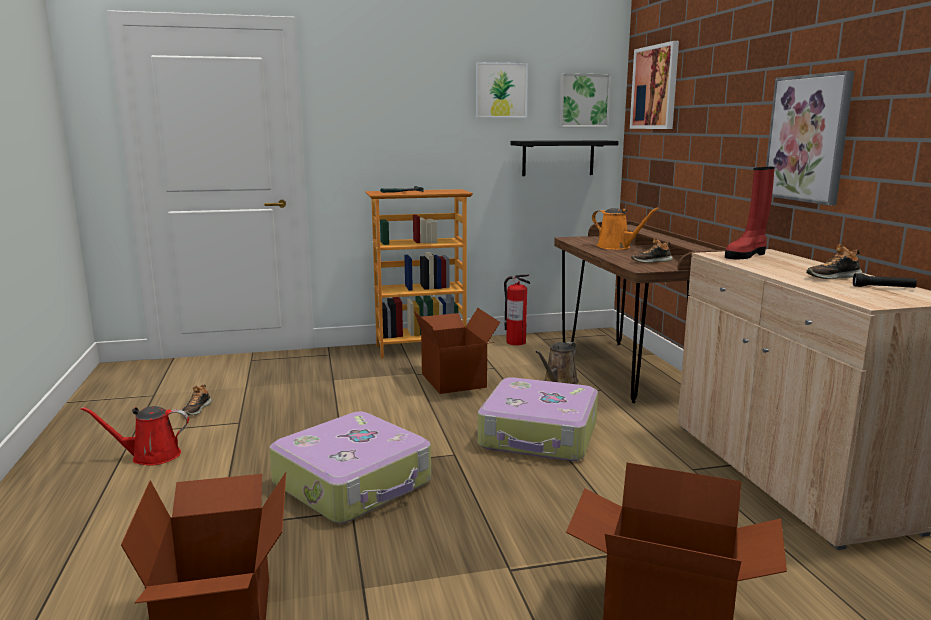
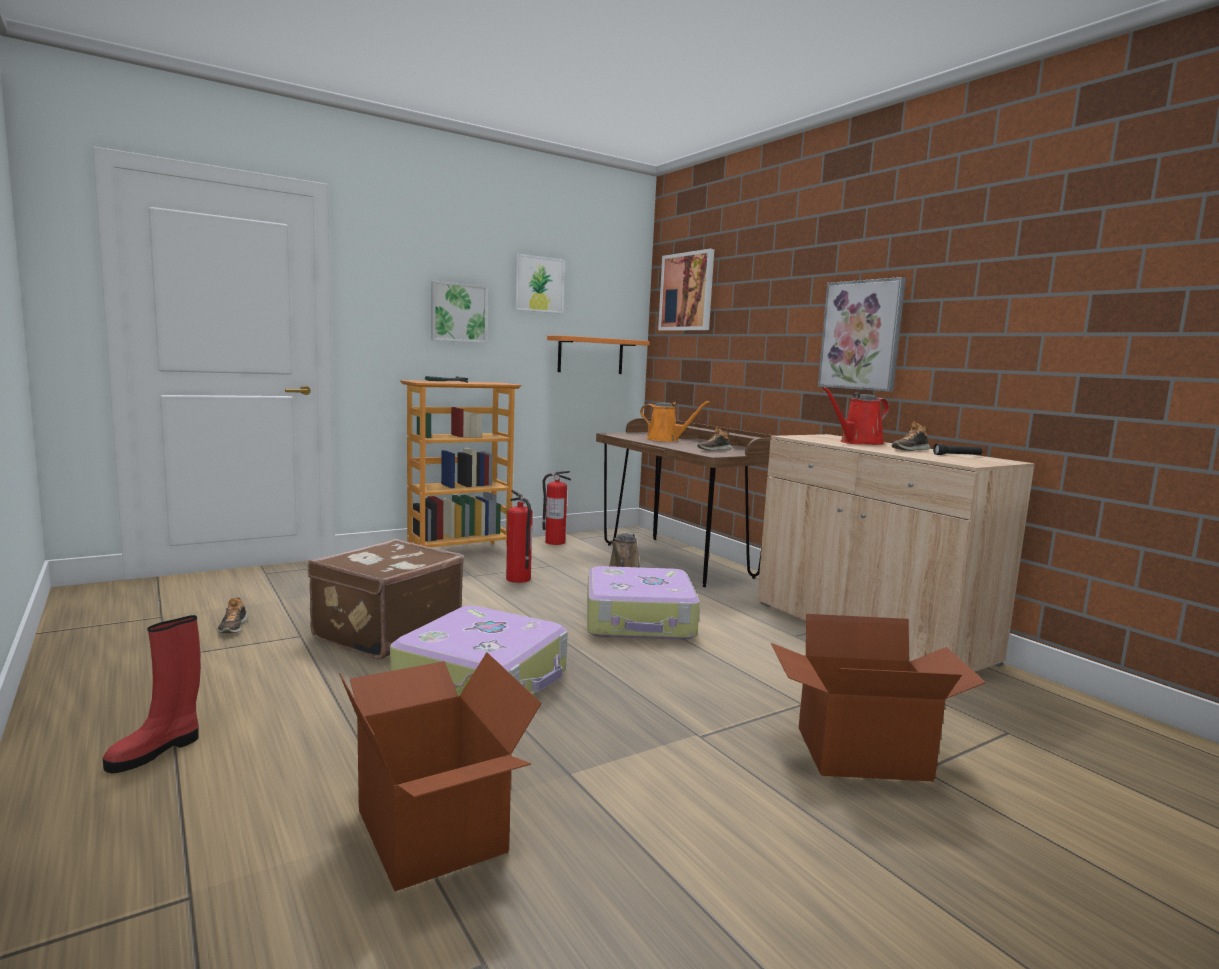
camera: 20 degrees left, 5 degrees down
(151, 456) = (210, 680): red watering can -> red watering can (858, 443)
(306, 425) = (385, 632): none -> brown suitcase
(455, 380) = (518, 579): cardboard box -> fire extinguisher
(558, 158) = (590, 355): black shelf -> orange shelf
(583, 100) = (613, 301): picture -> picture (458, 312)
(746, 255) = (818, 437): red boot -> red boot (156, 751)

